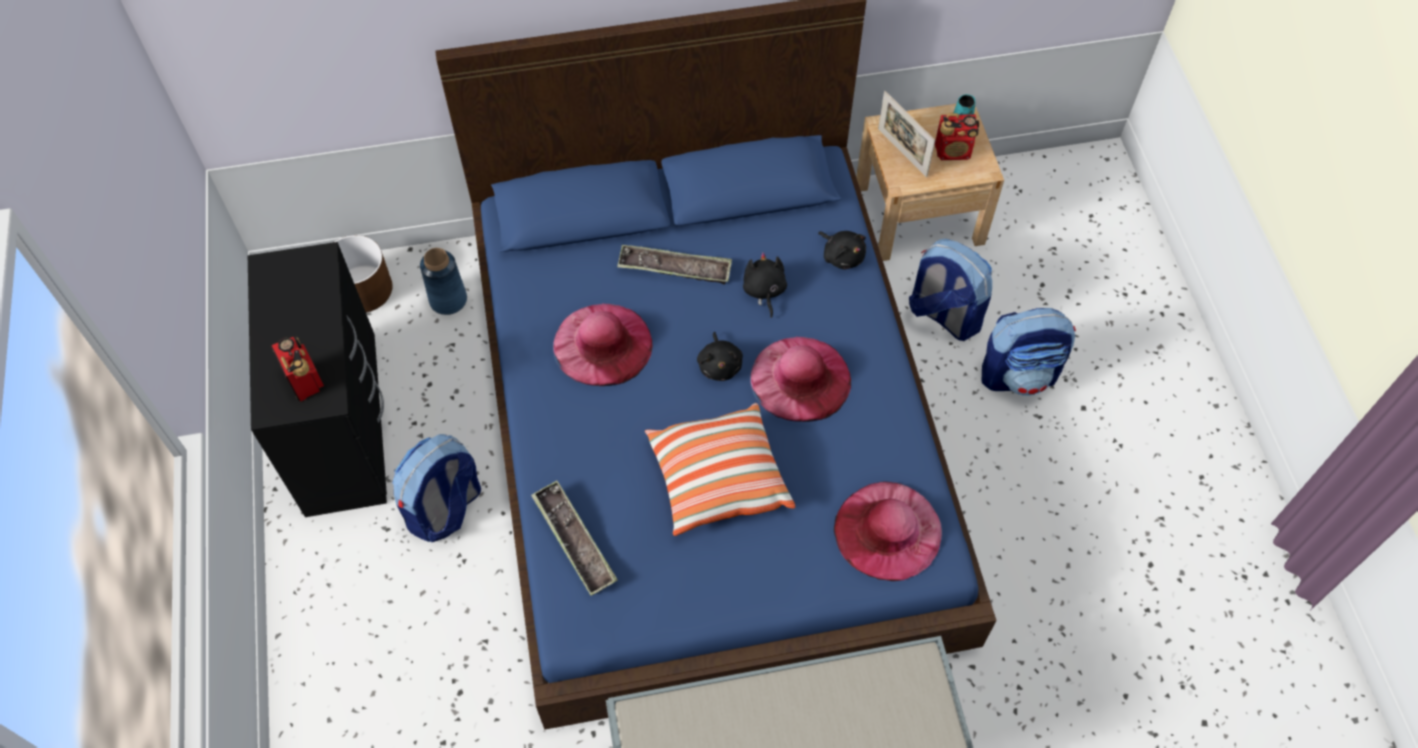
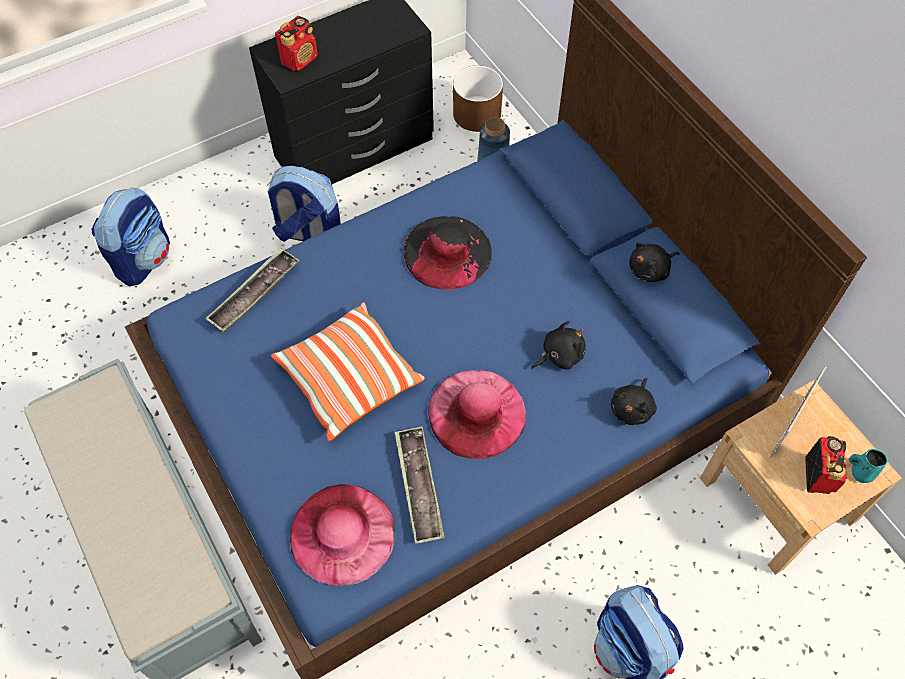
camera: 70 degrees right, 0 degrees up
(602, 344) = (447, 252): pink hat -> black hat
(675, 268) = (550, 278): tray -> tray (419, 487)
(720, 365) = (464, 344): black plush toy -> black plush toy (650, 270)
(943, 315) = (666, 556): backpack -> backpack (143, 259)
(953, 151) = (819, 475): radio -> radio turned 150 degrees counterclockwise

